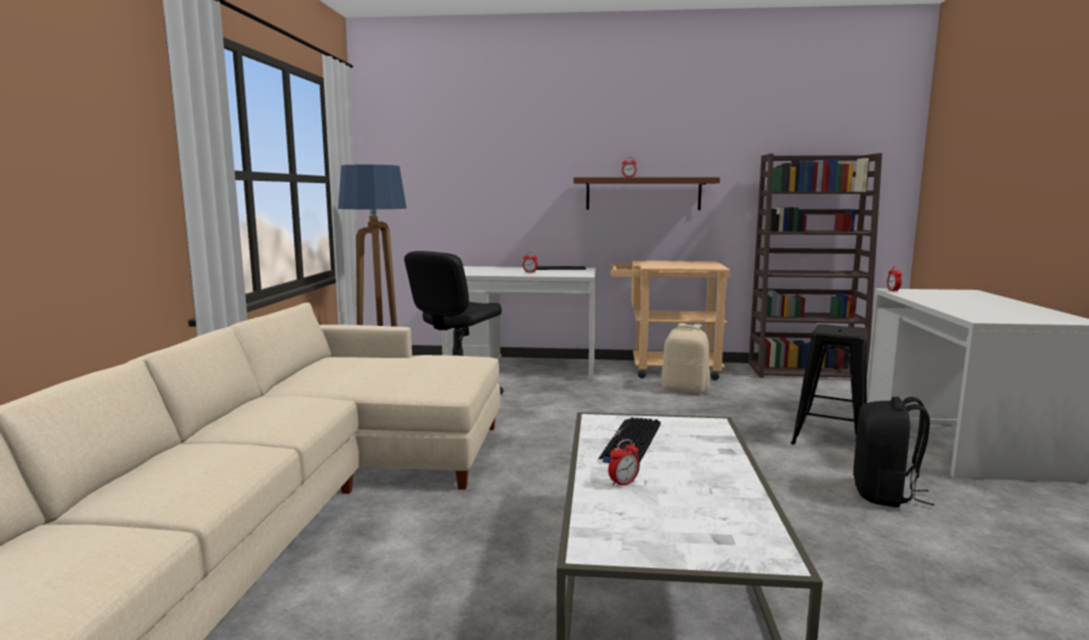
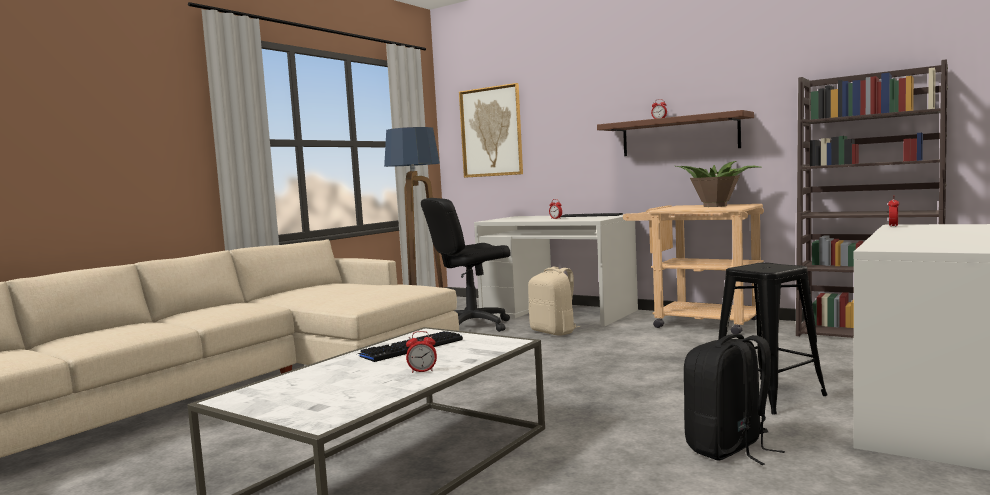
camera: 30 degrees right, 5 degrees down
(429, 172) = (491, 132): none -> picture
(623, 483) = (339, 370): alarm clock -> alarm clock (422, 371)
(685, 389) = (686, 340): beige backpack -> beige backpack (554, 332)
(689, 263) = (716, 206): none -> potted plant

